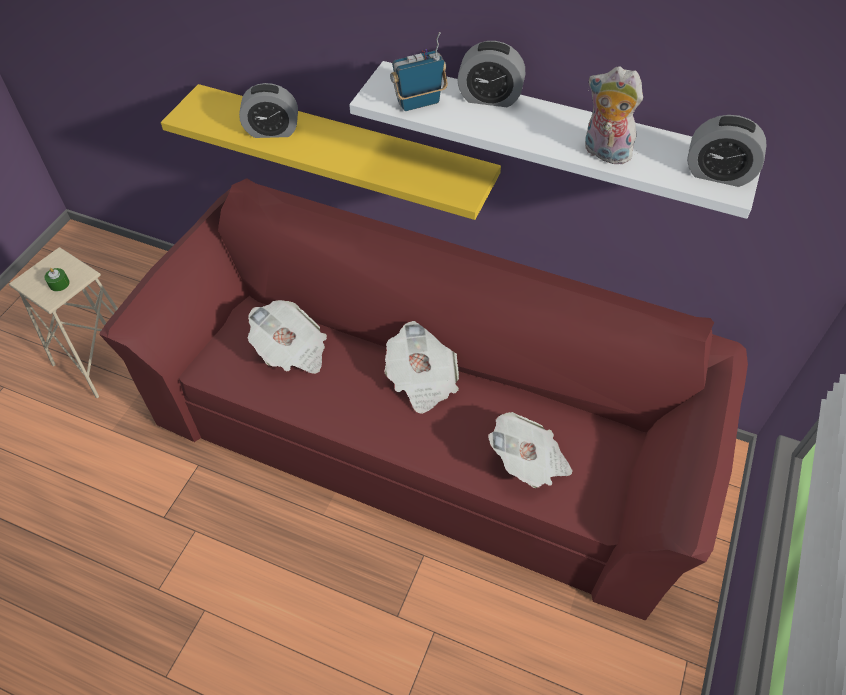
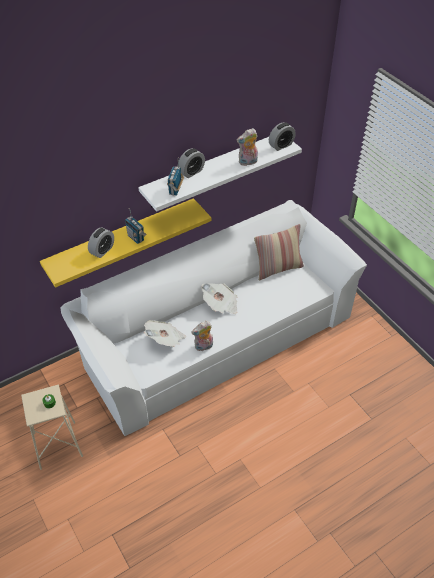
camera: 55 degrees left, 5 degrees down
(314, 409) = (203, 347): none -> plush toy
(334, 151) = (136, 238): none -> radio
(425, 428) = (216, 335): red sofa -> white sofa
(529, 462) = (284, 294): newspaper -> none
(584, 417) = (278, 268): none -> pillow

